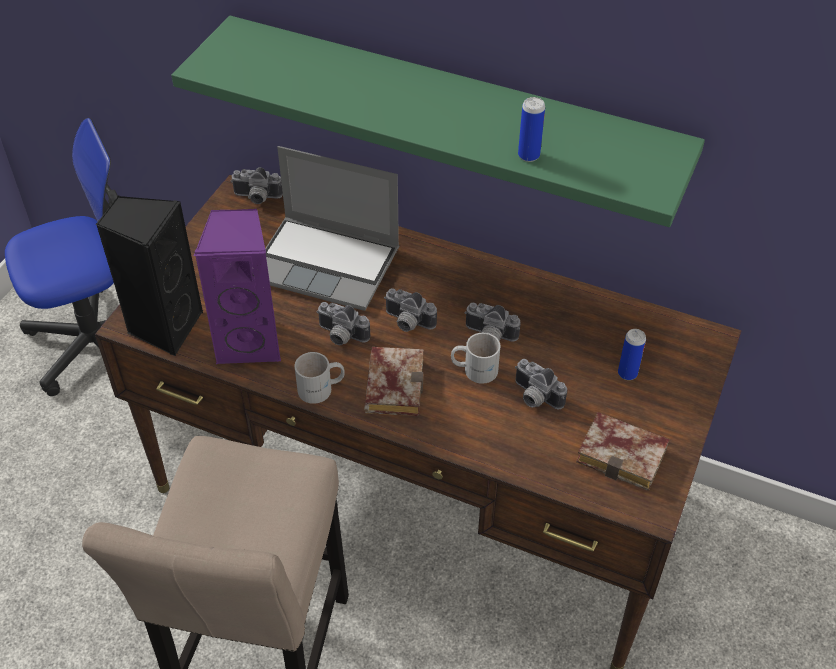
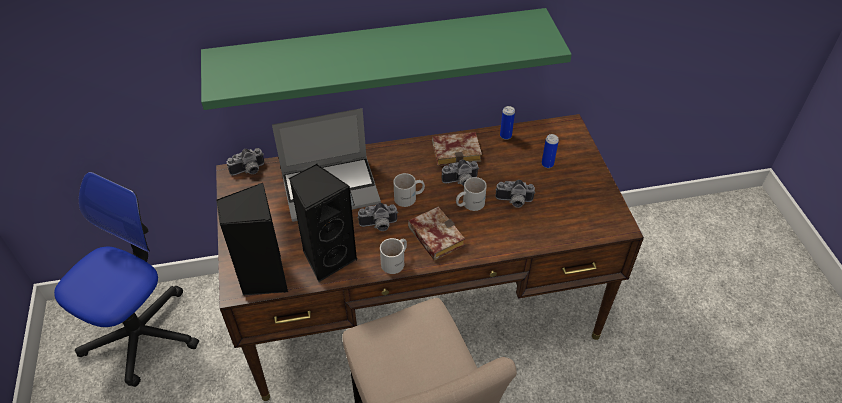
camera: 35 degrees left, 0 degrees up
(251, 342) = (327, 257): purple speaker -> black speaker
(407, 323) = (409, 198): camera -> white mug
(528, 155) = (469, 55): can -> can (505, 136)
(625, 455) = (584, 206): book -> book (458, 151)

